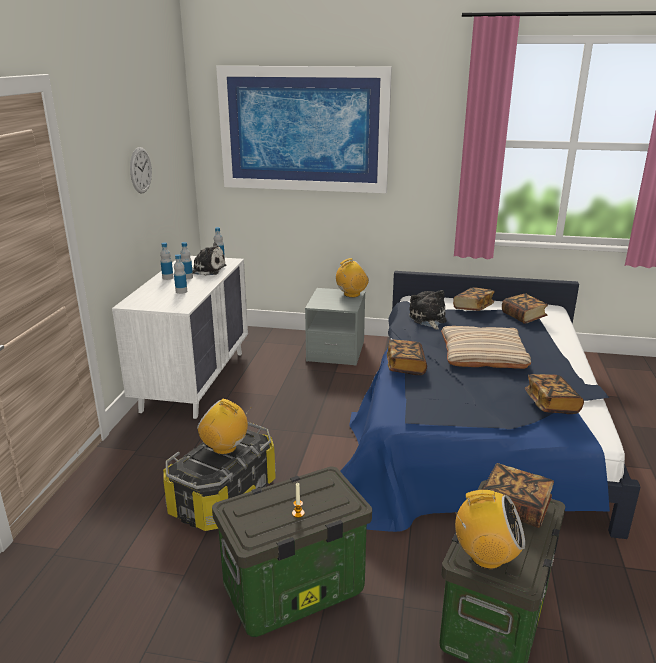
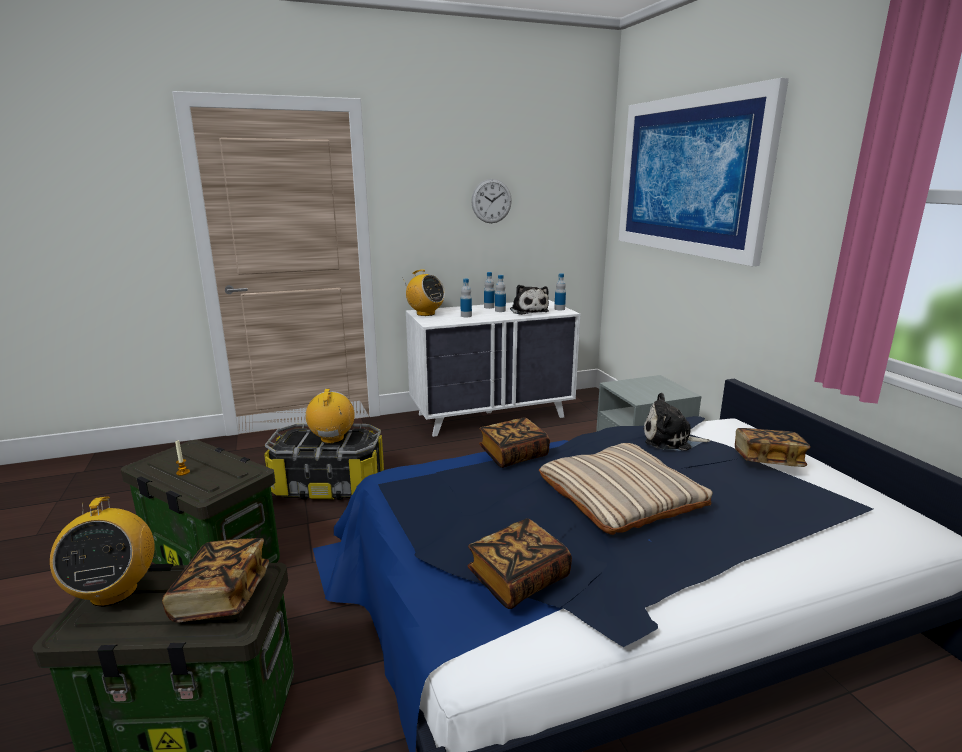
camera: 60 degrees right, 5 degrees down
(351, 294) = (675, 392): radio -> radio (425, 314)
(428, 319) = (670, 440): plush toy -> plush toy turned 135 degrees counterclockwise
(523, 317) = (818, 506): book -> none

